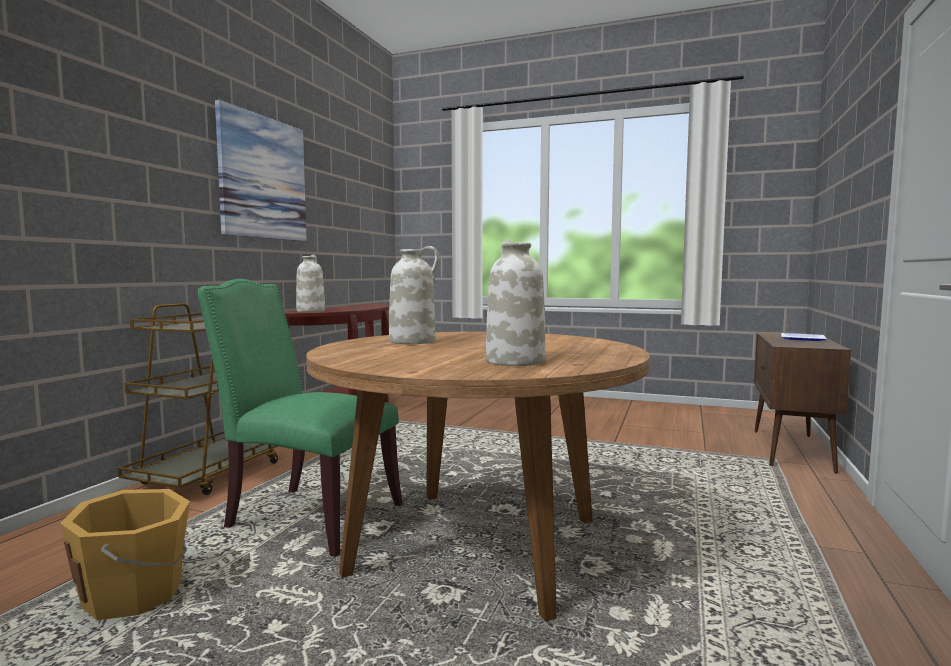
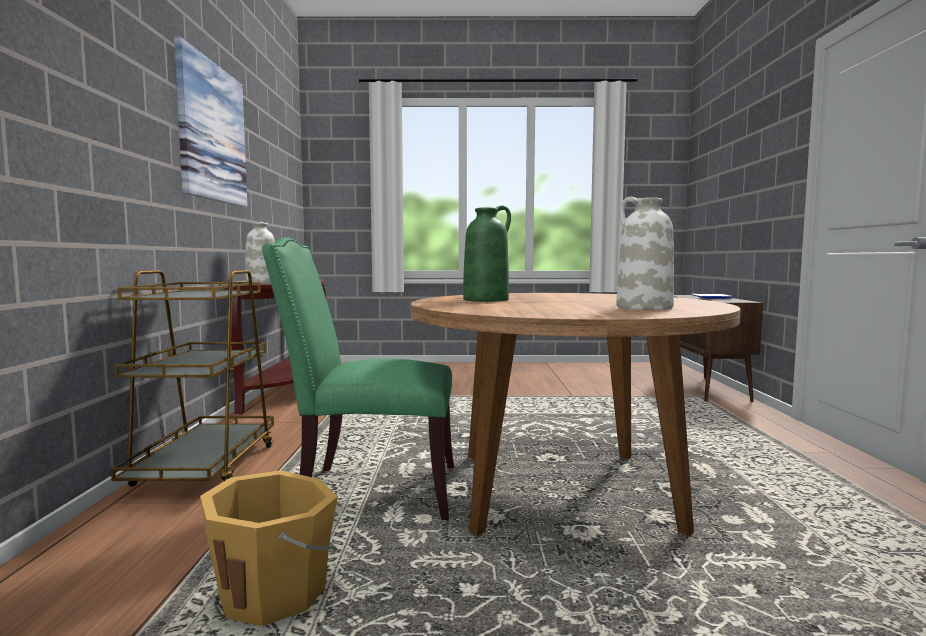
camera: 20 degrees left, 0 degrees up
(413, 341) = (486, 300): white vase -> green vase

